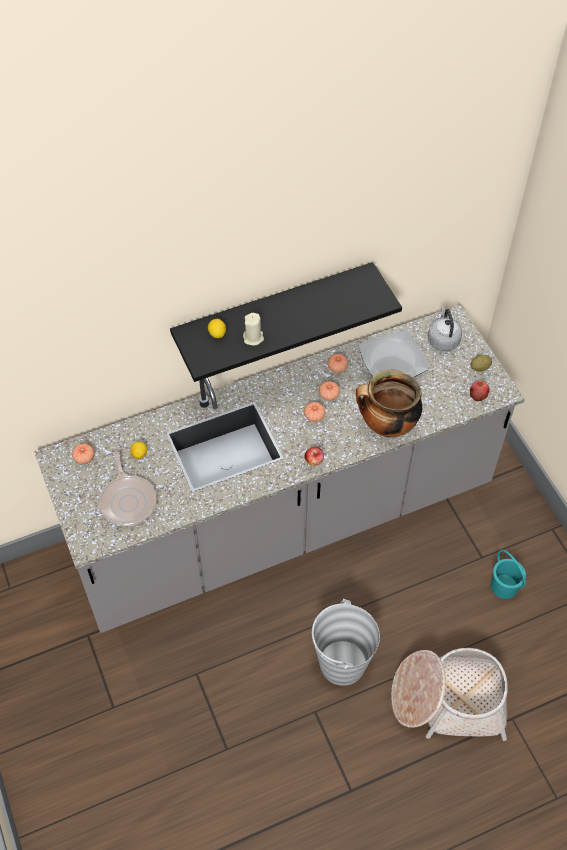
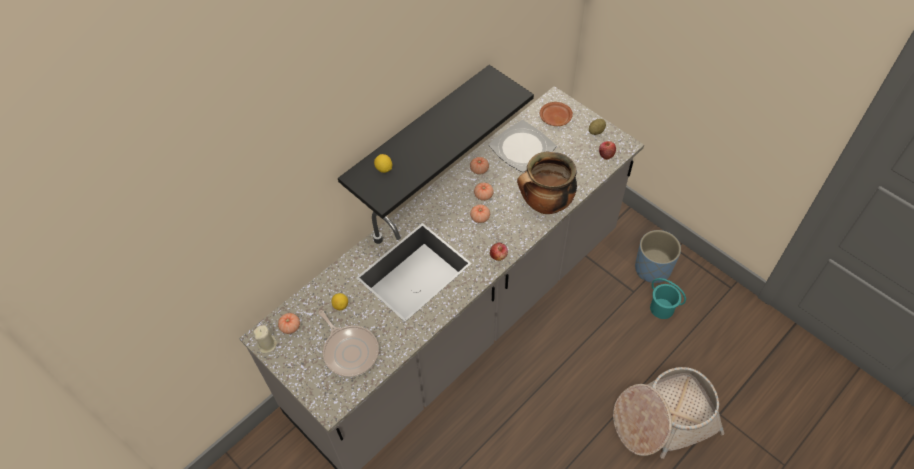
camera: 20 degrees left, 0 degrees up
(253, 338) = (418, 162): beige candle -> beige candle (267, 344)
(341, 663) = (564, 423): grey bucket -> none
(443, 339) = (555, 118): grey kettle -> brown plate
(515, 541) = (652, 269): none -> blue planter

